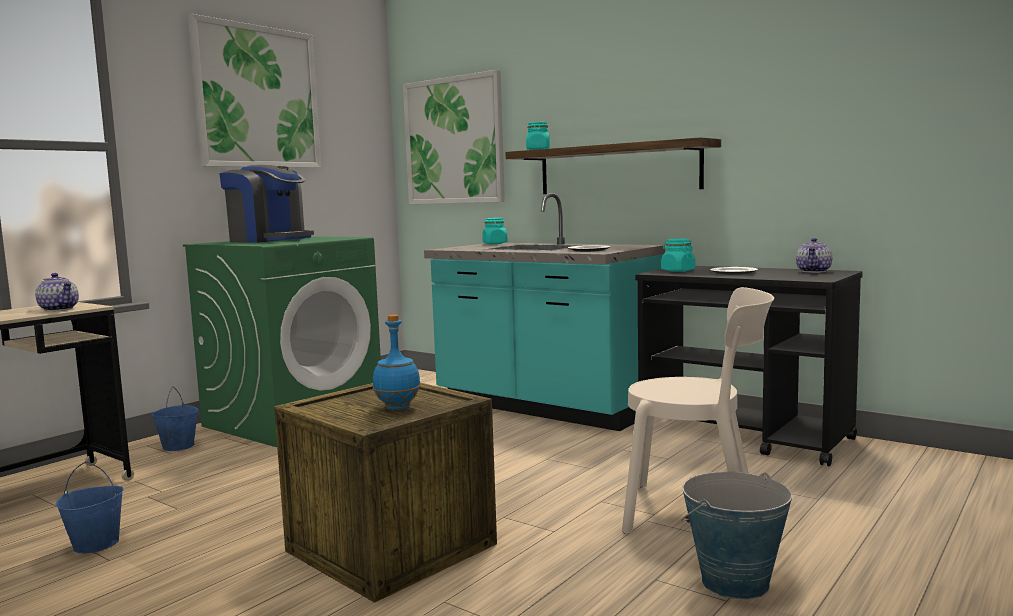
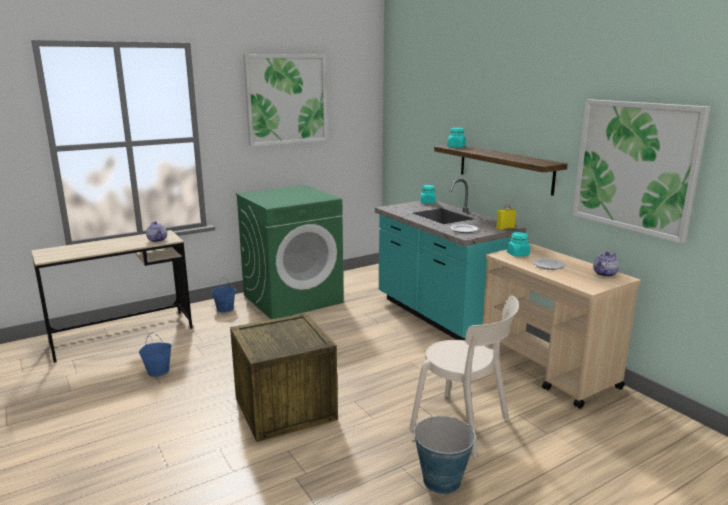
camera: 20 degrees right, 10 degrees up
(269, 240) = (283, 194): coffee machine -> none
(398, 408) = (285, 342): blue bottle -> none
(454, 141) = (415, 125): picture -> picture (635, 167)
(640, 246) = (505, 228): none -> yellow bottle
(746, 436) = (548, 370): black cart -> beige cart

